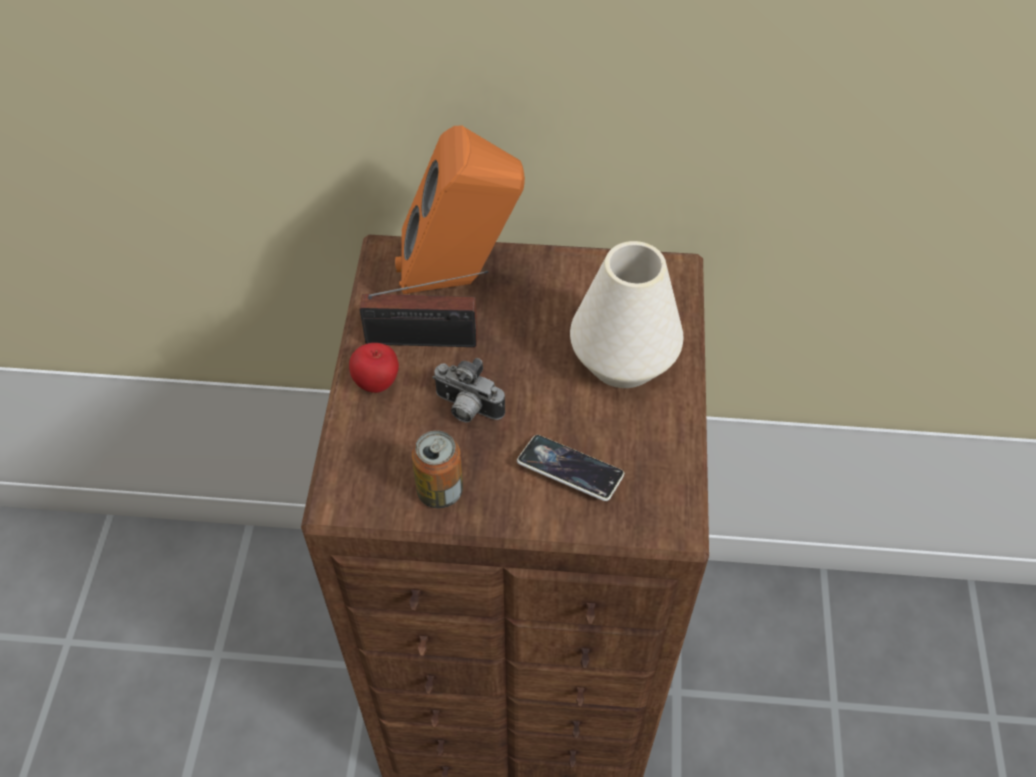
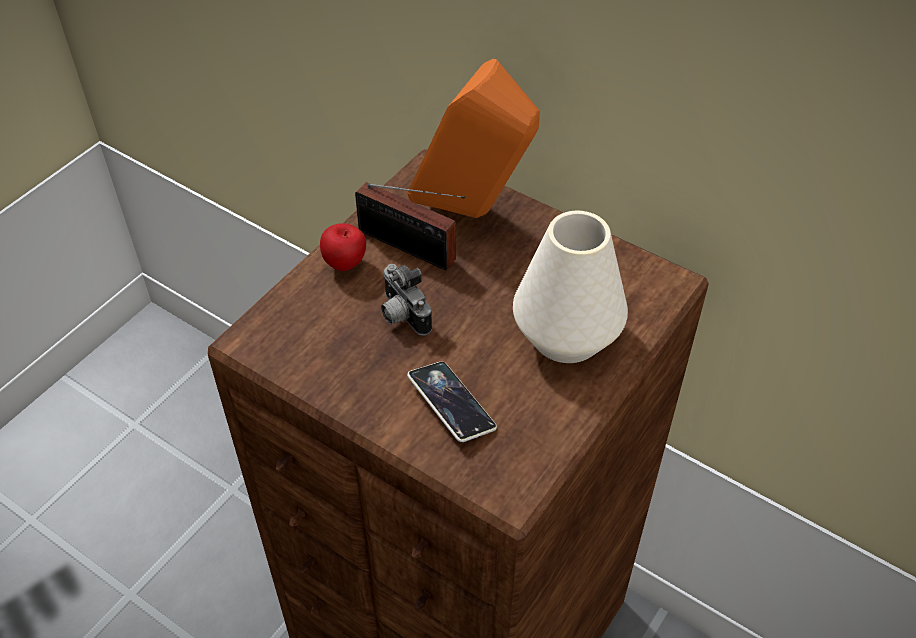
camera: 30 degrees right, 5 degrees down
(440, 491) = (331, 369): can -> none

